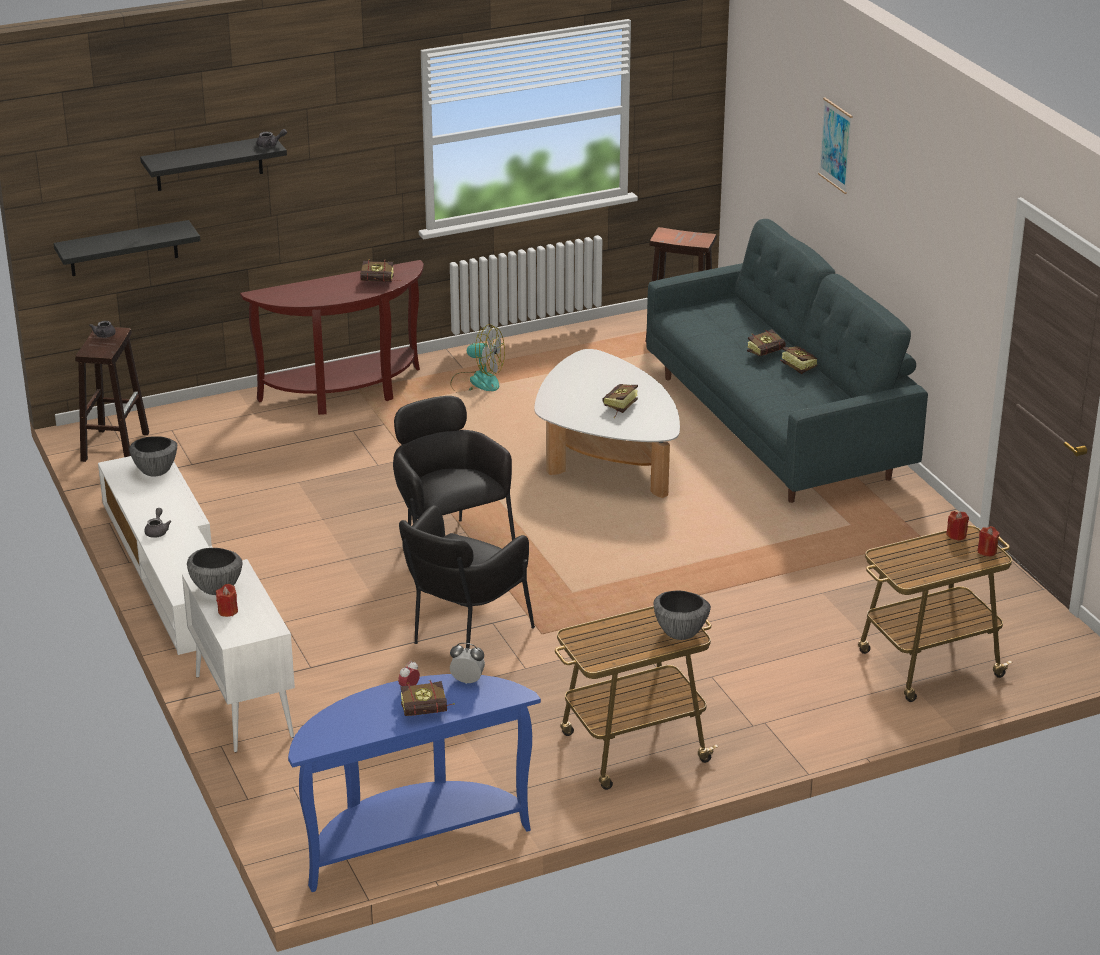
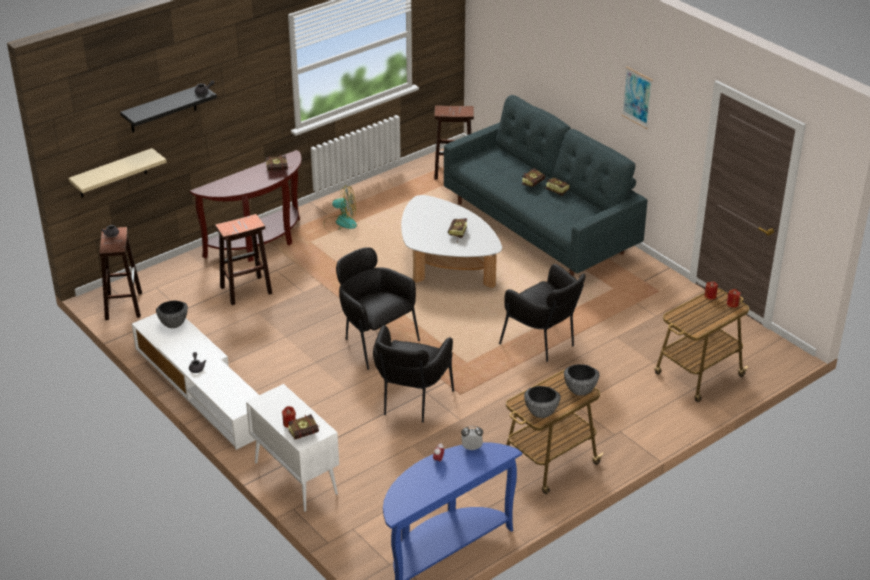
camera: 15 degrees left, 5 degrees up
(123, 248) = (112, 173): black shelf -> beige shelf
(217, 589) = (274, 408): bowl -> bowl (541, 413)
(295, 451) = (245, 291): none -> brown stool
(429, 712) = (459, 474): book -> book (306, 434)
(704, 584) = (543, 343): none -> black armchair
(835, 145) = (562, 47): picture -> picture (637, 97)

